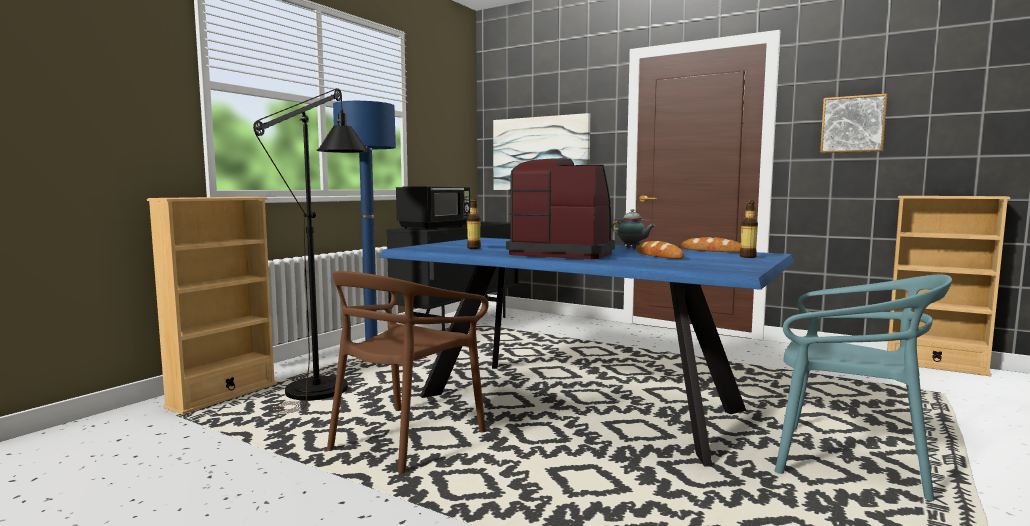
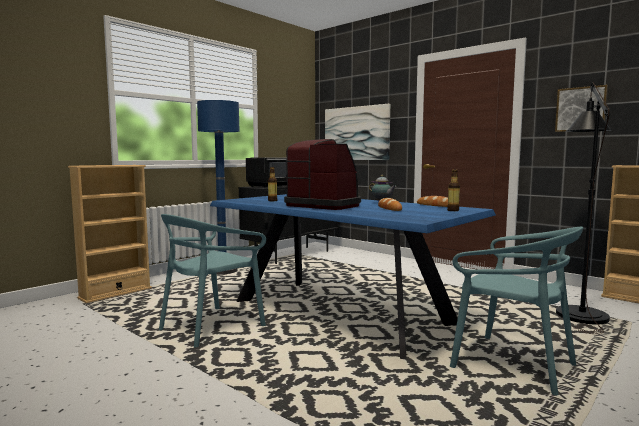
camera: 10 degrees right, 0 degrees up
(326, 384) = (182, 290): black floor lamp -> black floor lamp (580, 312)
(406, 438) = (212, 326): brown chair -> turquoise chair

